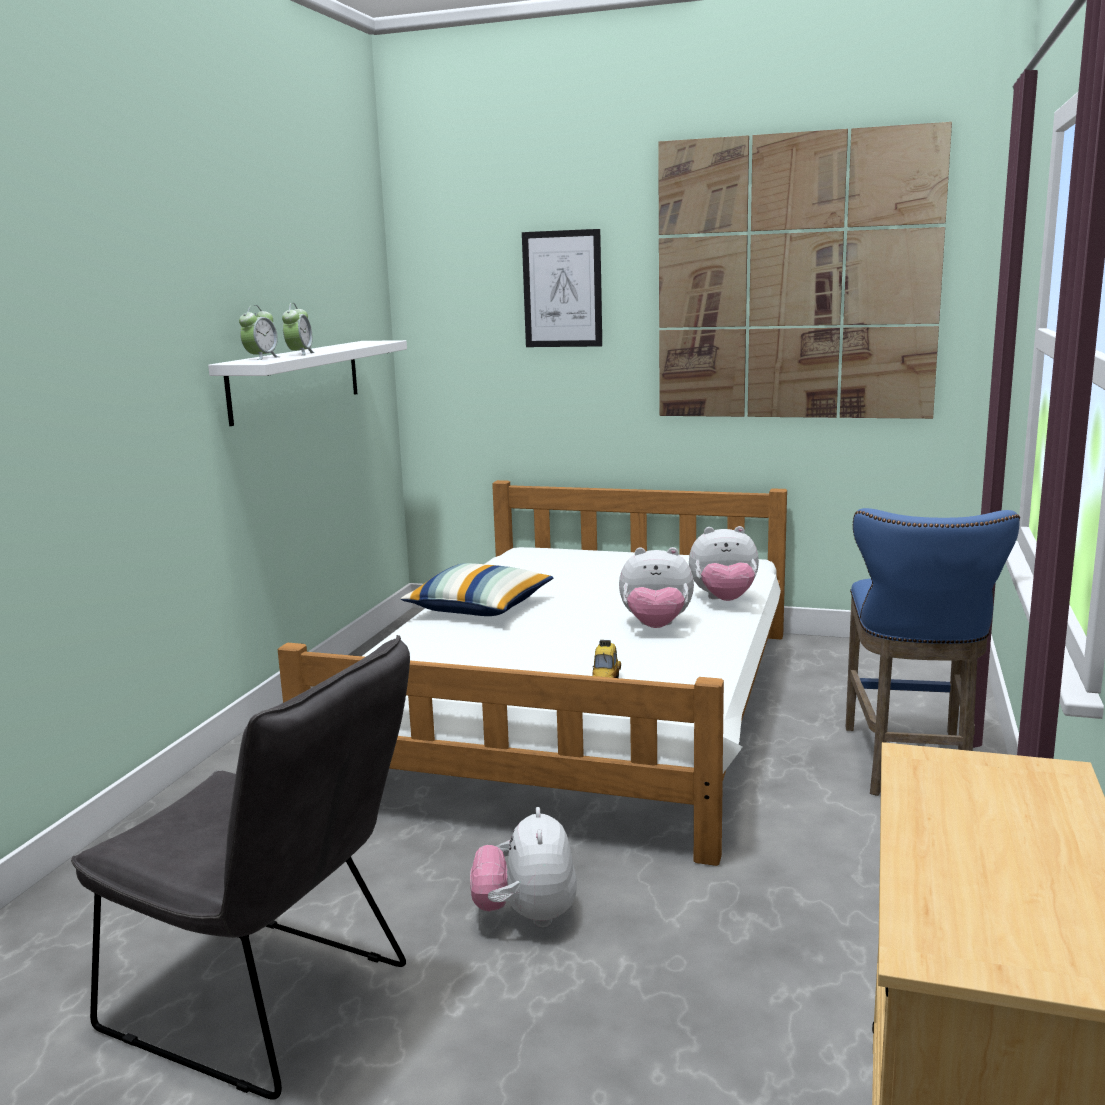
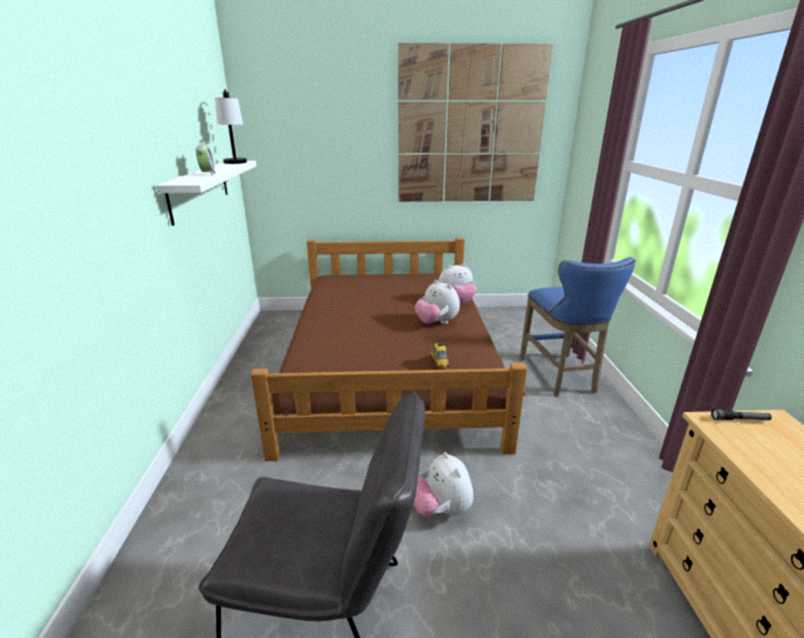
camera: 20 degrees left, 10 degrees up
(261, 358) = (187, 178): alarm clock -> none
(367, 343) = (236, 163): none -> table lamp
(479, 608) = (333, 320): pillow -> none
(562, 289) = (342, 129): picture -> none
(582, 708) = (389, 365): white bed -> brown bed
(656, 627) = (436, 322): plush toy -> plush toy turned 60 degrees clockwise
(976, 762) = (739, 419): none -> flashlight

